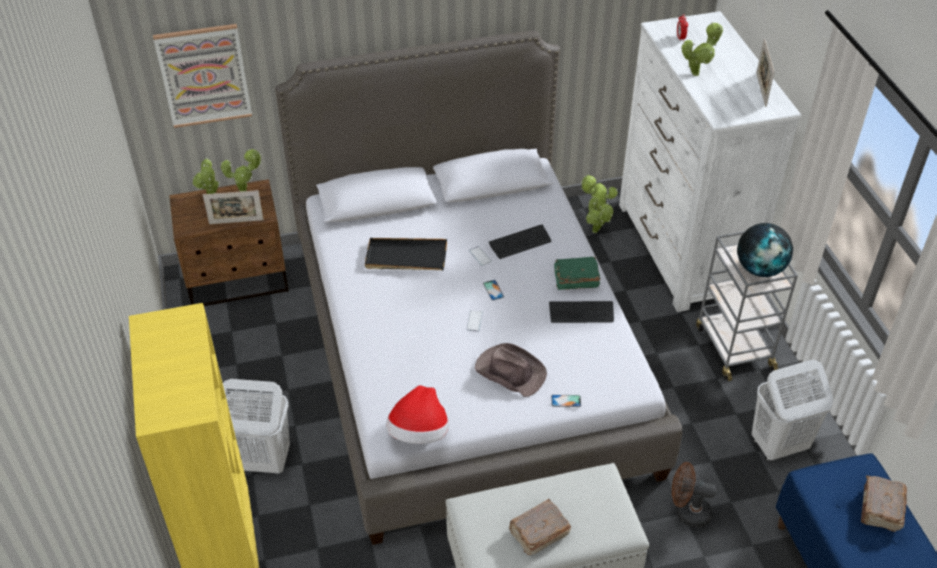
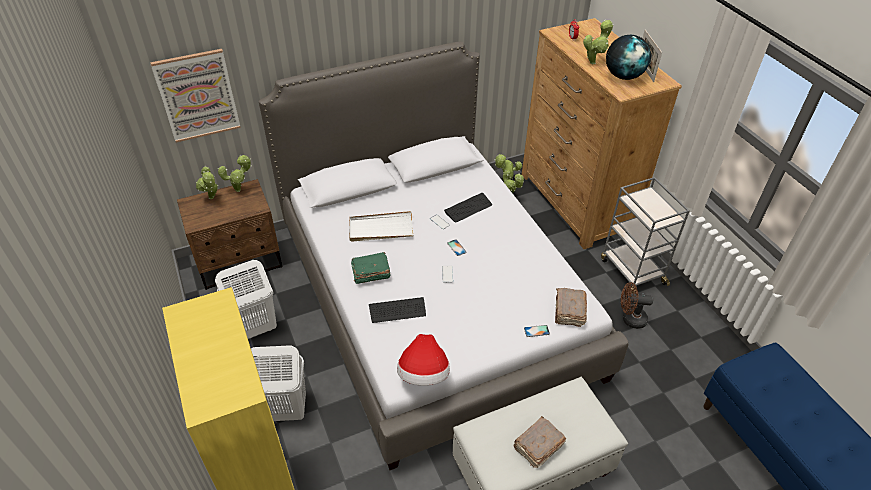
camera: 10 degrees left, 0 degrees up
(236, 222) = (236, 215): picture frame -> none
(406, 257) = (381, 229): black tray -> white tray
(510, 371) = (485, 312): brown hat -> none
(575, 280) = (518, 232): green book -> green book (370, 273)
(581, 313) = (529, 258): keyboard -> keyboard (397, 311)
(682, 249) = (575, 203): white dresser -> brown dresser
(687, 512) = (633, 405): brown fan -> brown fan (630, 319)
(760, 269) = (657, 209): globe -> globe (623, 76)
(778, 445) = (685, 343): white laundry basket -> white laundry basket (255, 328)
(880, 509) = (797, 387): brown book -> brown book (569, 312)

